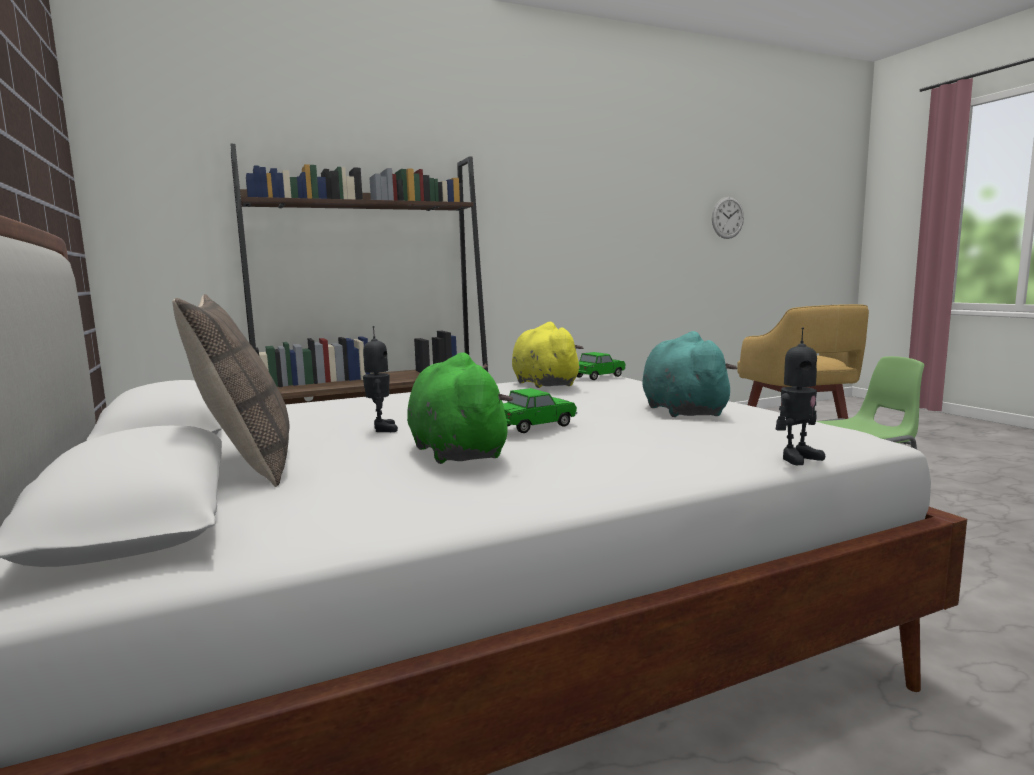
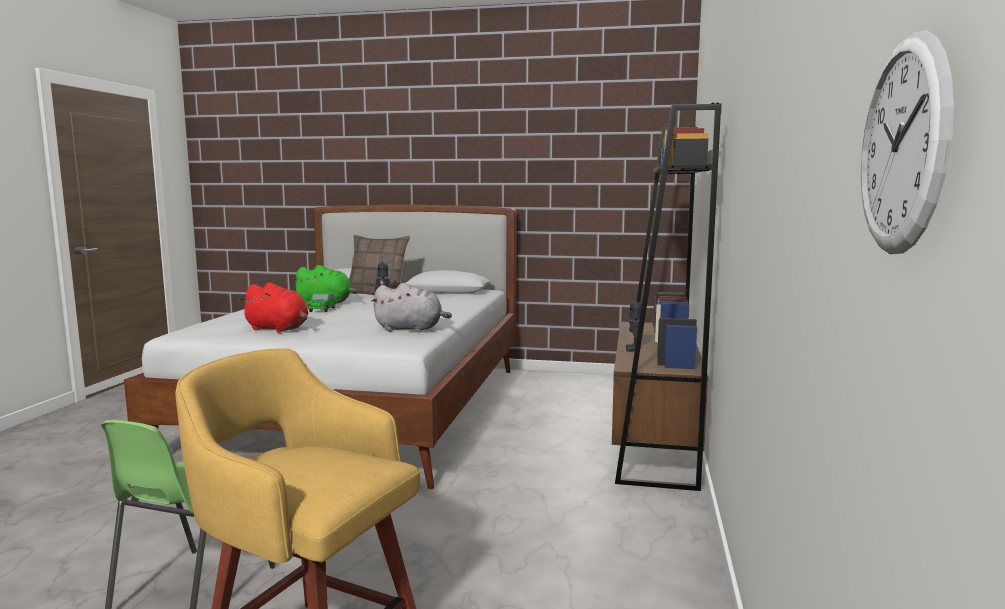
camera: 125 degrees right, 0 degrees up
(543, 384) = (411, 329): yellow plush toy -> grey plush toy
(598, 377) = (397, 340): toy car -> none
(682, 410) = (279, 329): turquoise plush toy -> red plush toy
(797, 458) = (199, 322): toy robot -> toy robot (633, 349)

